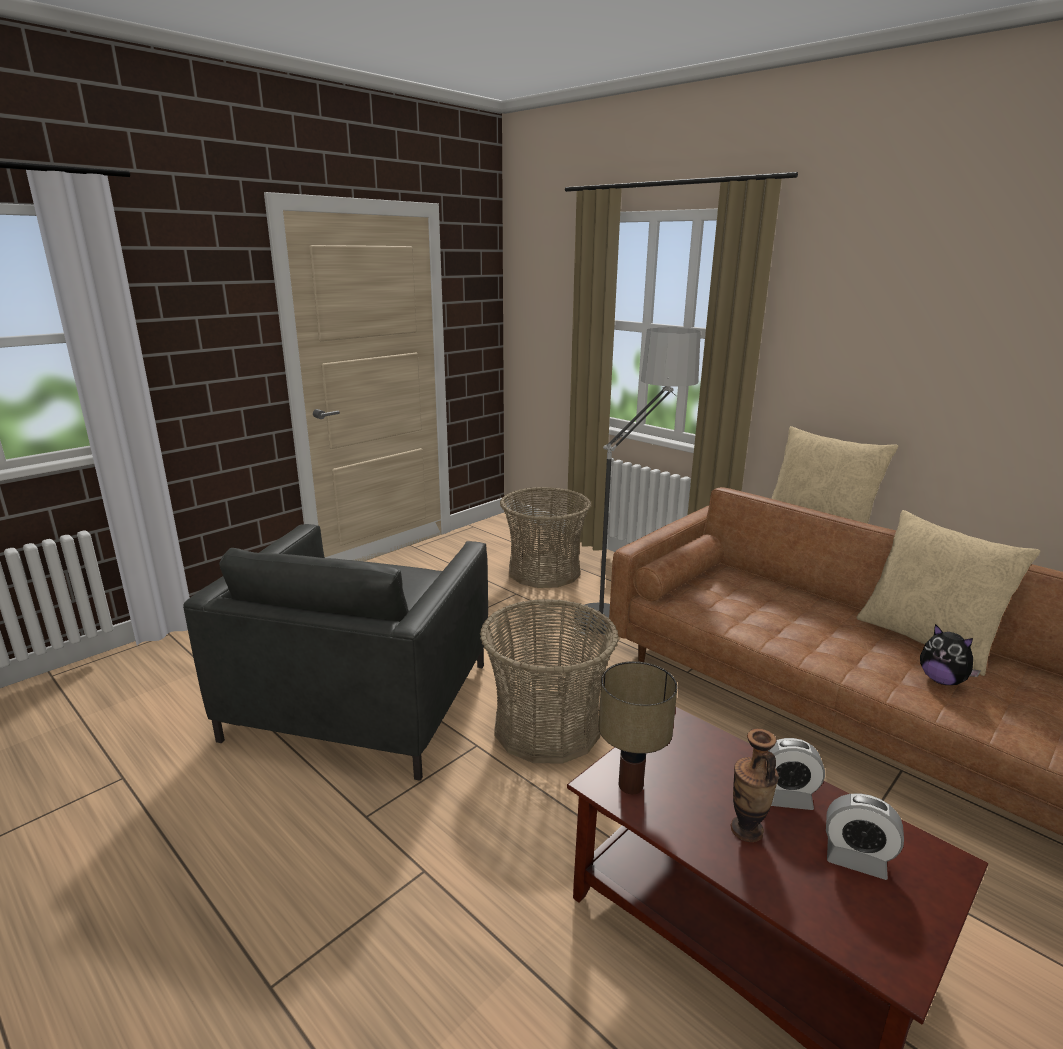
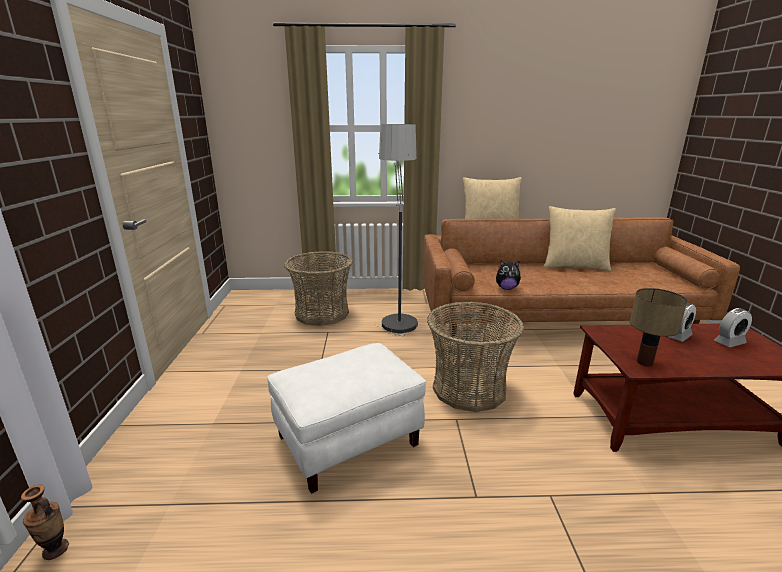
camera: 45 degrees left, 0 degrees up
(360, 701) = (348, 441): grey armchair -> white ottoman
(746, 830) = (697, 353): vase -> vase (55, 550)
(942, 680) = (607, 278): plush toy -> plush toy (506, 288)

